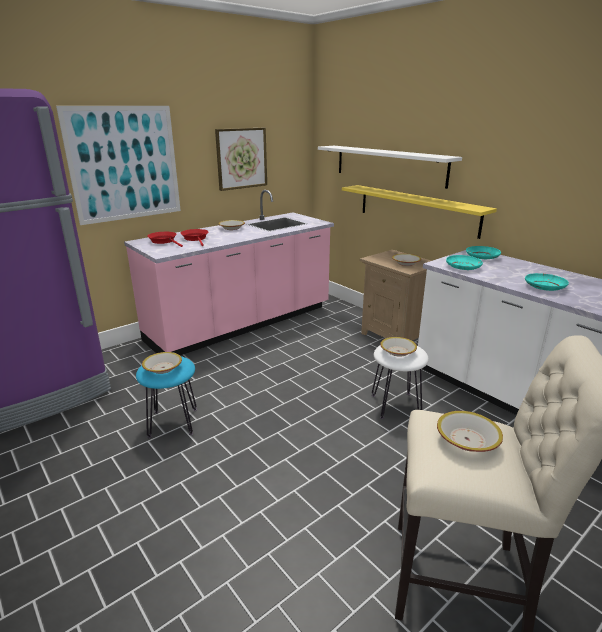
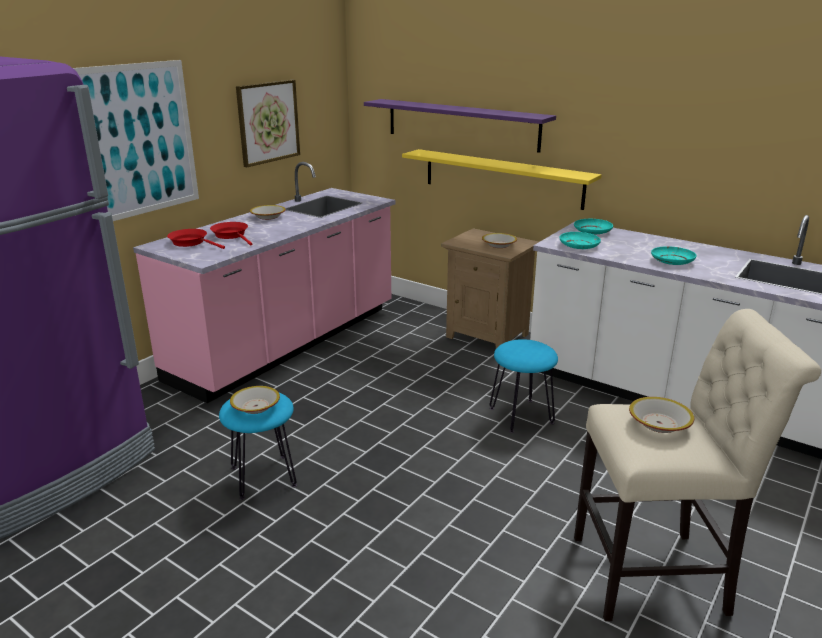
camera: 15 degrees left, 0 degrees up
(389, 165) = (461, 124): white shelf -> purple shelf
(395, 405) = (521, 415): white stool -> turquoise stool
(398, 351) = (523, 351): bowl -> none

